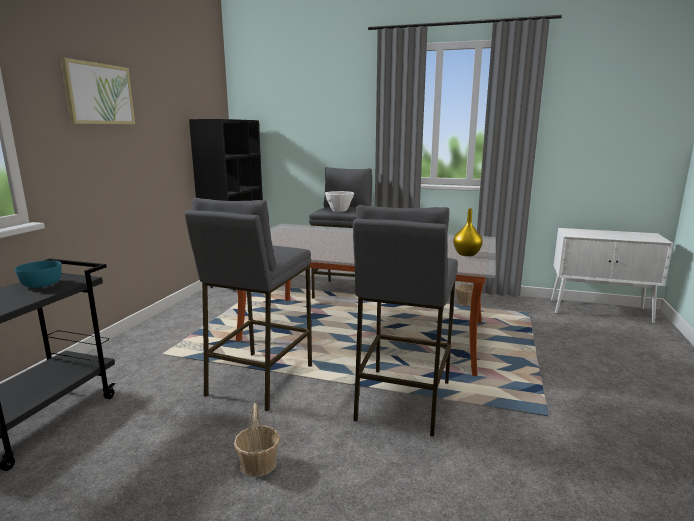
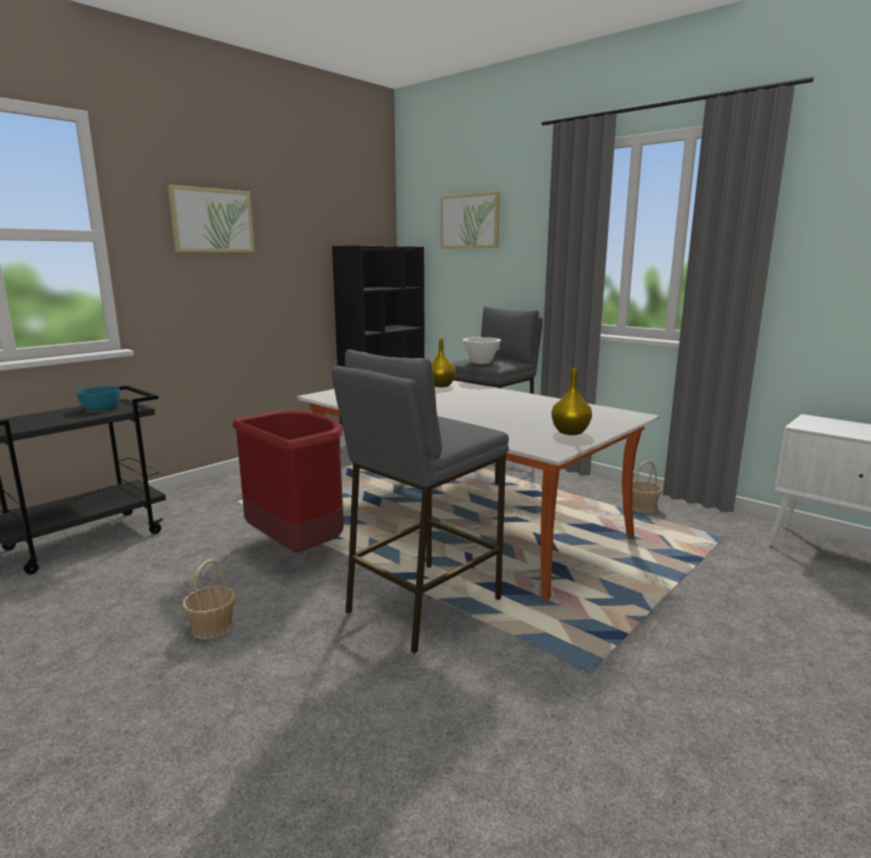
camera: 25 degrees right, 0 degrees up
(259, 380) = (297, 547): grey stool -> red trash can
(301, 100) = (470, 221): none -> picture
(321, 231) = (440, 386): none -> yellow vase

